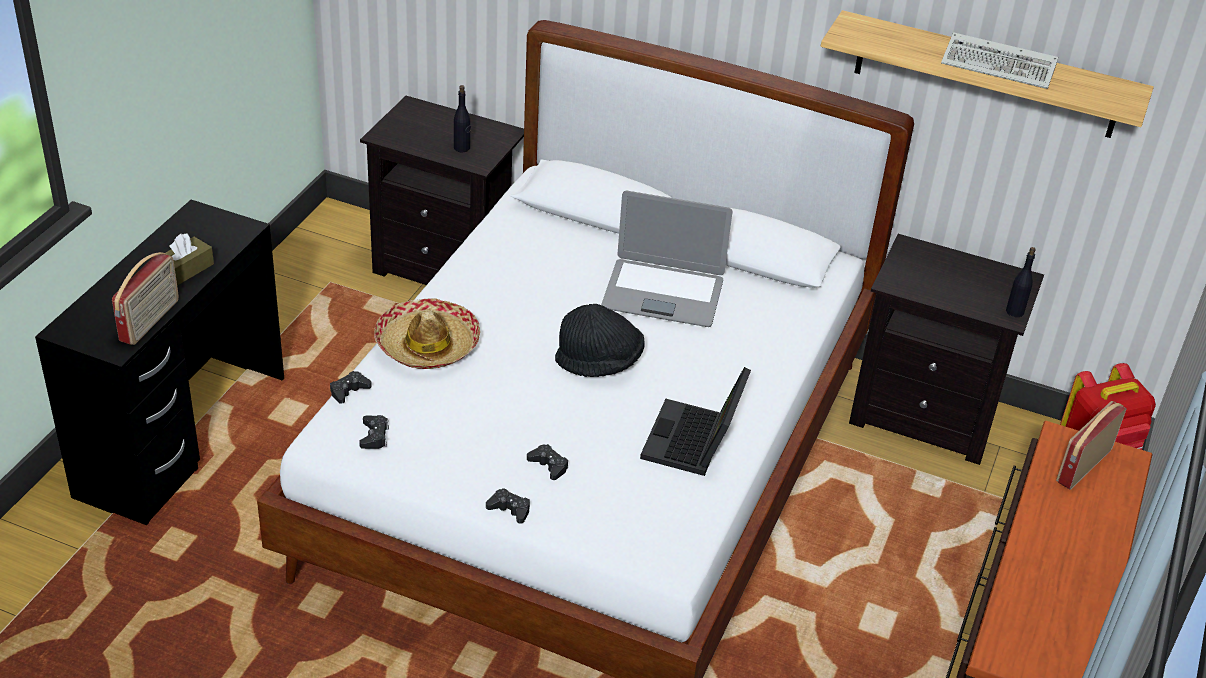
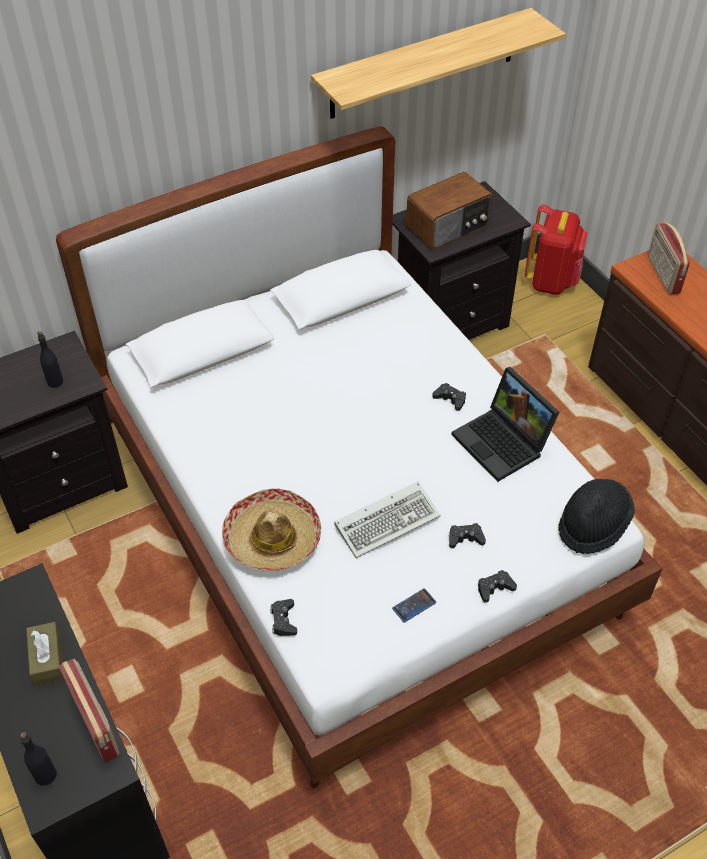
camera: 50 degrees left, 10 degrees up
(374, 436) = (353, 631): black game controller -> black game controller (450, 399)
(438, 463) = (414, 605): none -> phone
(599, 362) = (380, 445): black hat -> black hat (592, 525)
(663, 293) = (335, 368): laptop -> none
(938, 279) = (448, 227): none -> radio
(1001, 66) = (452, 49): keyboard -> keyboard (388, 520)
(1014, 311) = (508, 215): black bottle -> black bottle (45, 775)

